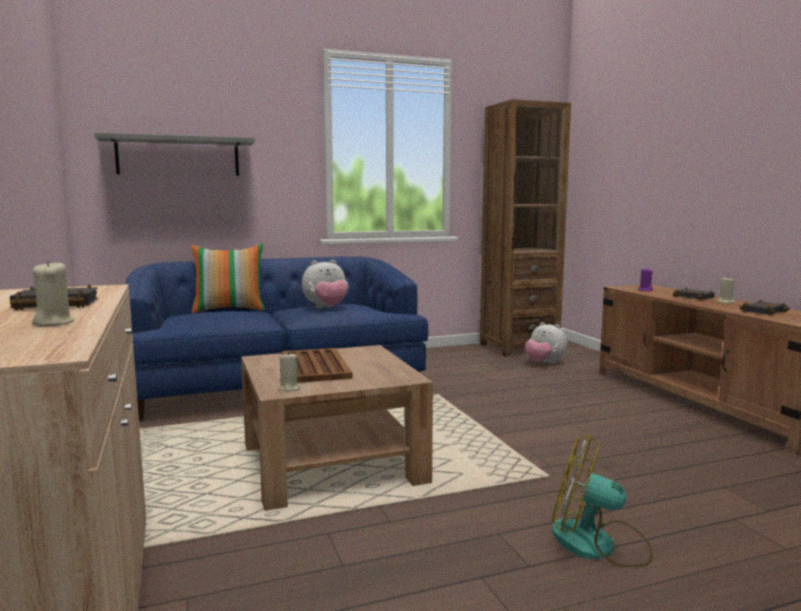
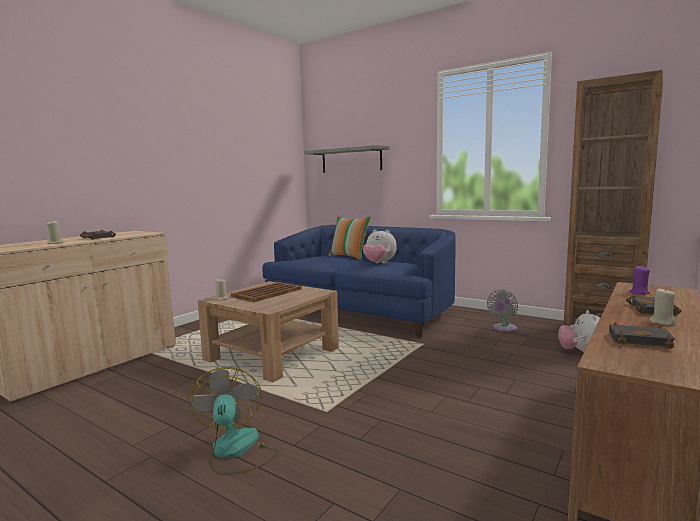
camera: 55 degrees right, 0 degrees up
(453, 362) = (504, 329): none -> grey fan

